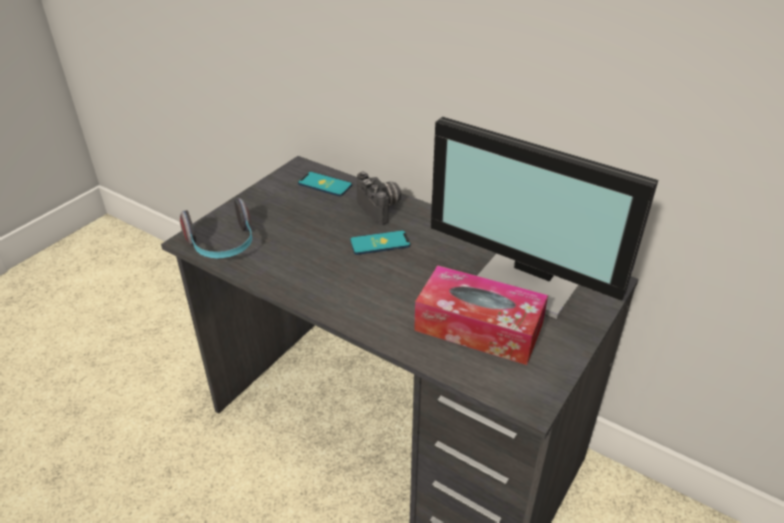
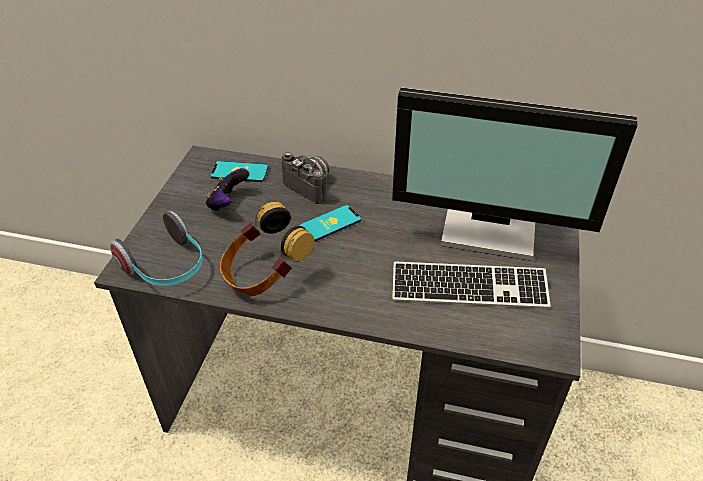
camera: 20 degrees left, 5 degrees up
(299, 271) = (265, 274): none -> headphones
(300, 207) = (228, 203): none -> game controller
(478, 327) = (469, 288): tissue box -> keyboard

